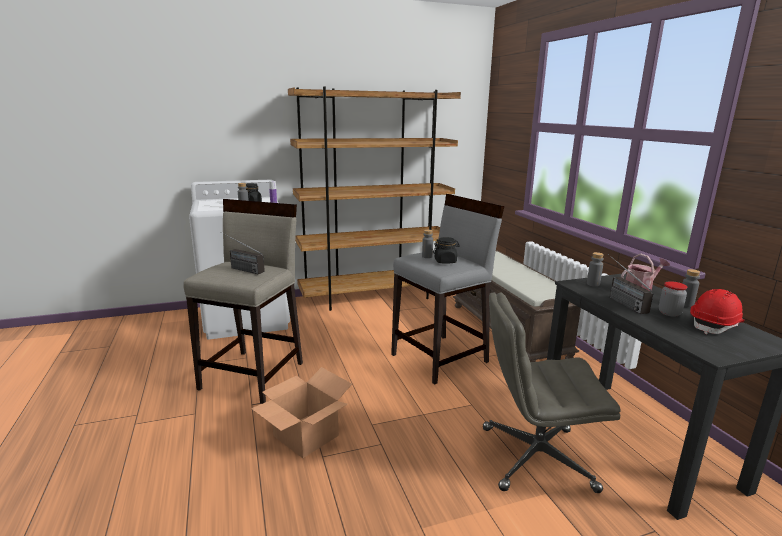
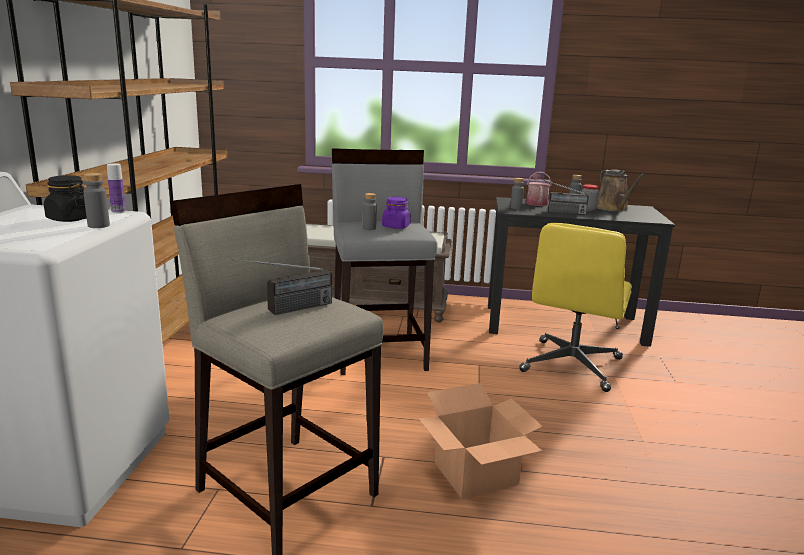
camera: 65 degrees left, 0 degrees up
(445, 261) = (396, 226): black jar -> purple jar
(535, 458) = (571, 366): grey office chair -> yellow office chair
(715, 325) = (613, 208): red hard hat -> brown watering can

